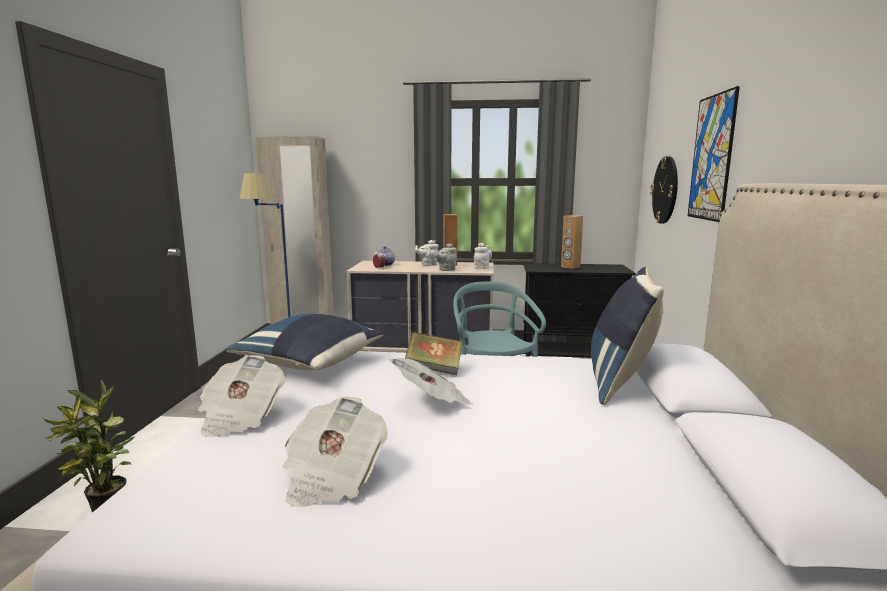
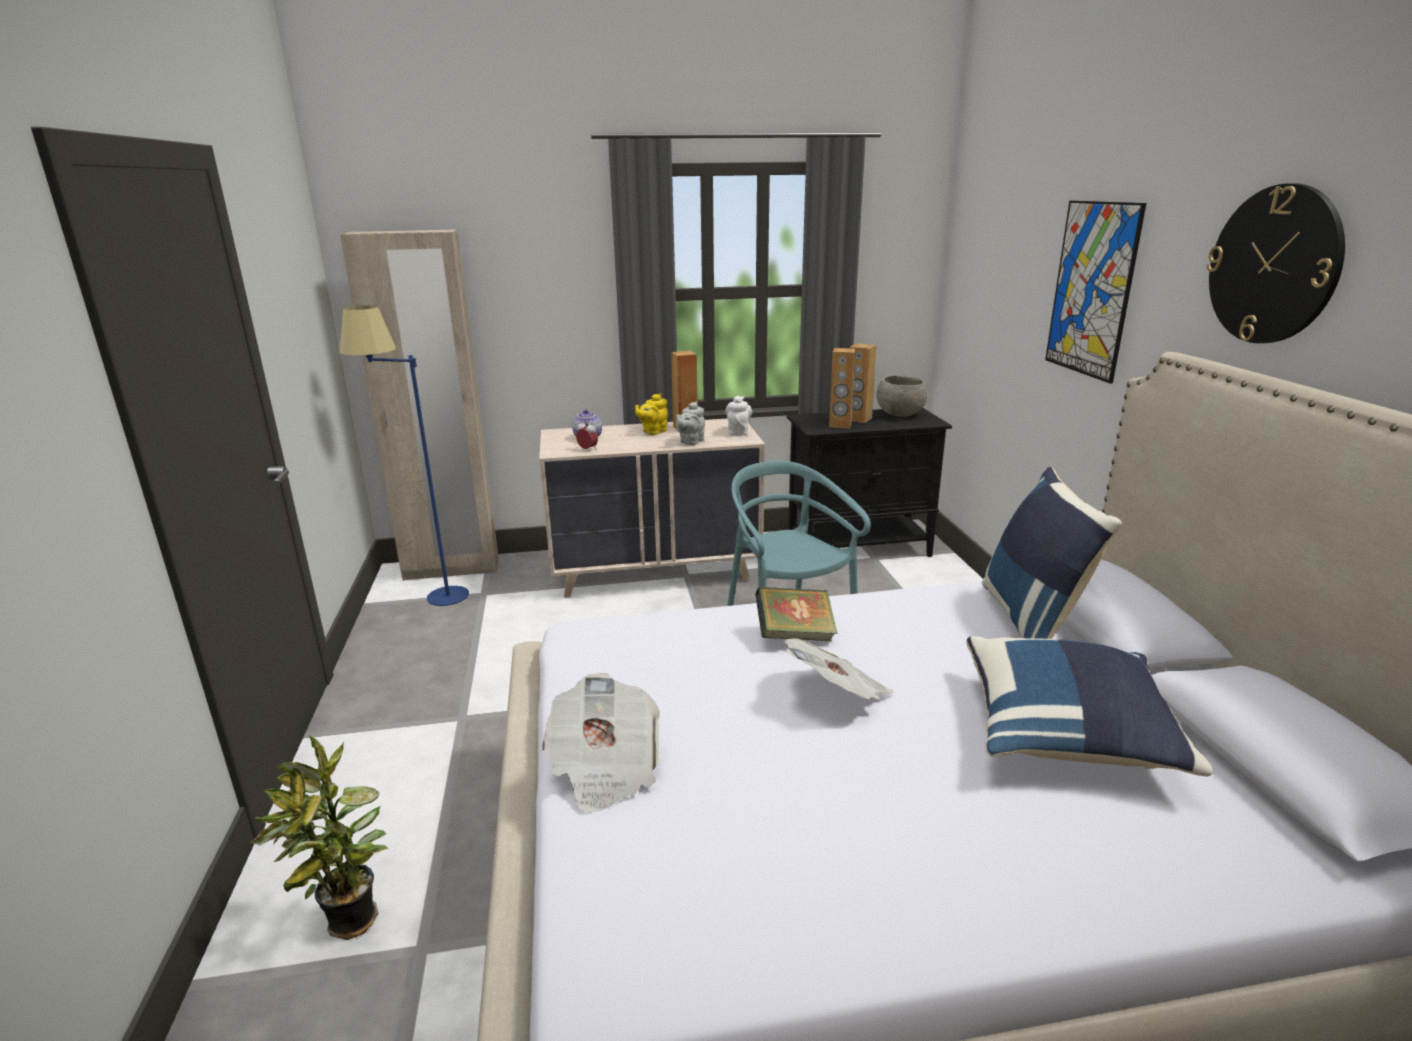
camera: 15 degrees left, 10 degrees up
(311, 364) = (617, 651): blue pillow -> blue pillow (1067, 734)
(332, 476) = (813, 842): newspaper -> none
(428, 264) = (653, 432): white teapot -> yellow teapot
(554, 268) = (840, 425): none -> brown speaker
(602, 267) = (899, 415): none -> grey bowl
(665, 190) = (997, 311): wall clock -> wall clock (1274, 265)

